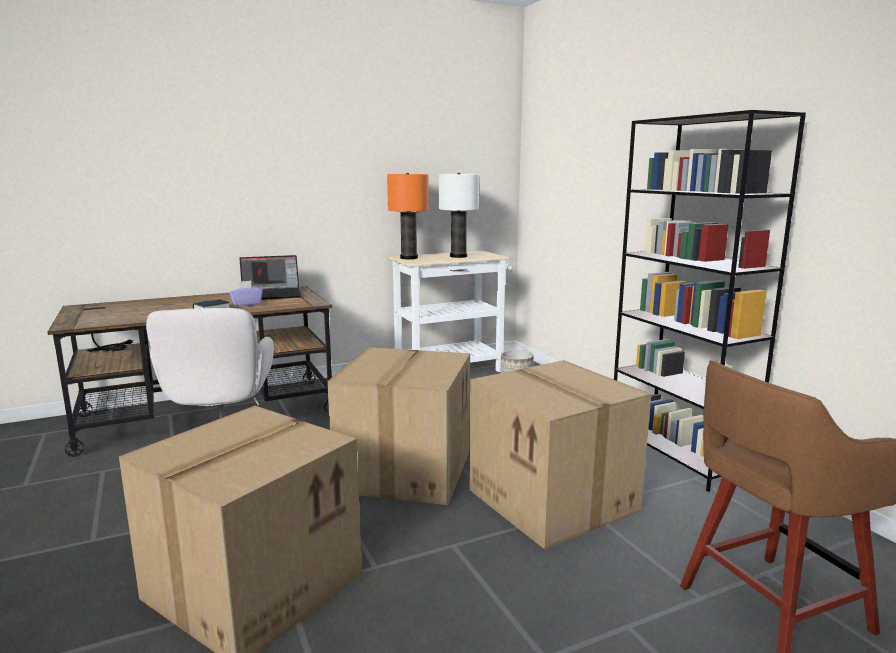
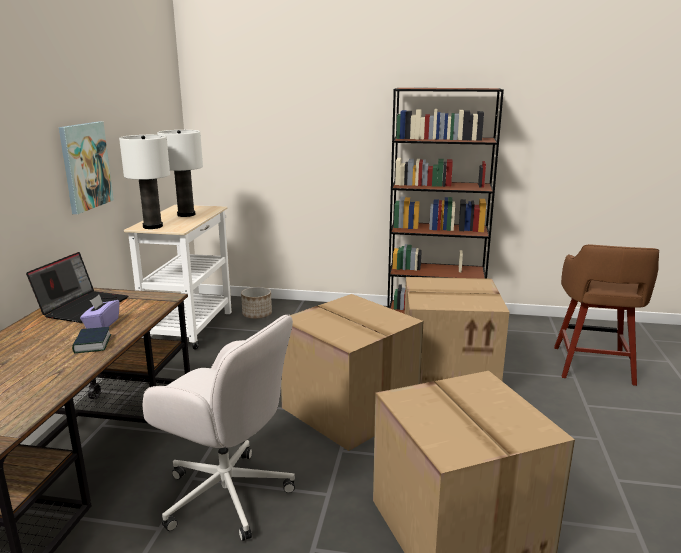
camera: 55 degrees left, 5 degrees up
(346, 193) = (85, 166): none -> picture
(408, 258) = (152, 226): orange table lamp -> white table lamp

